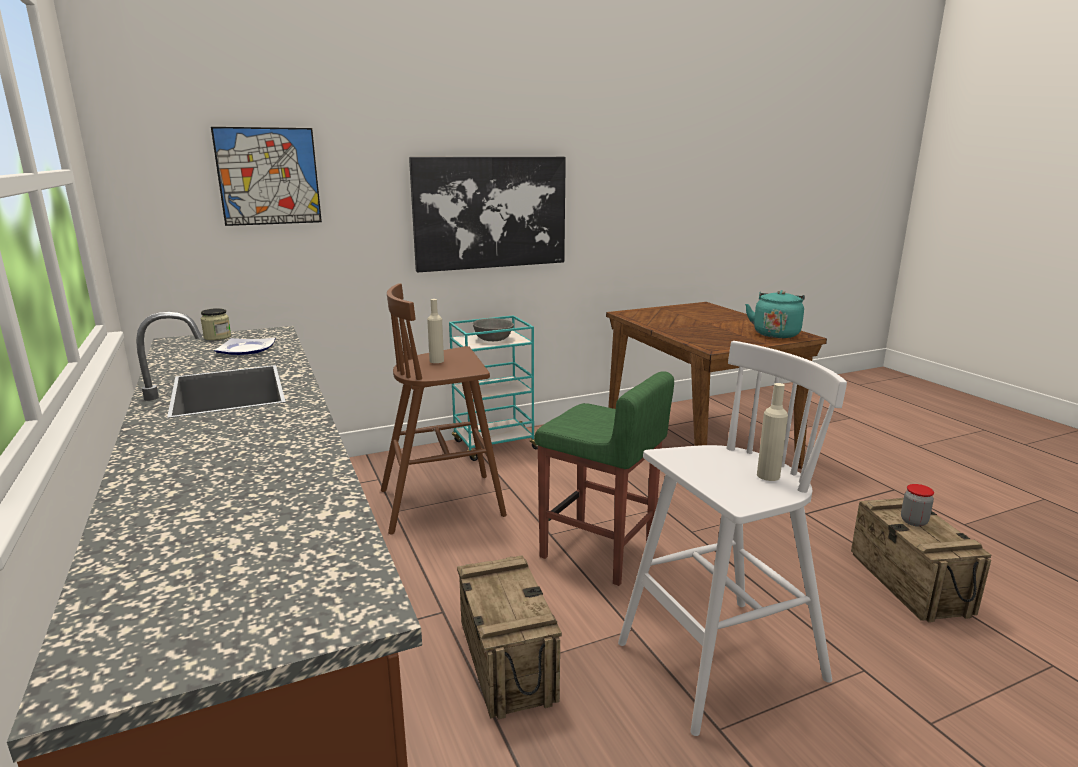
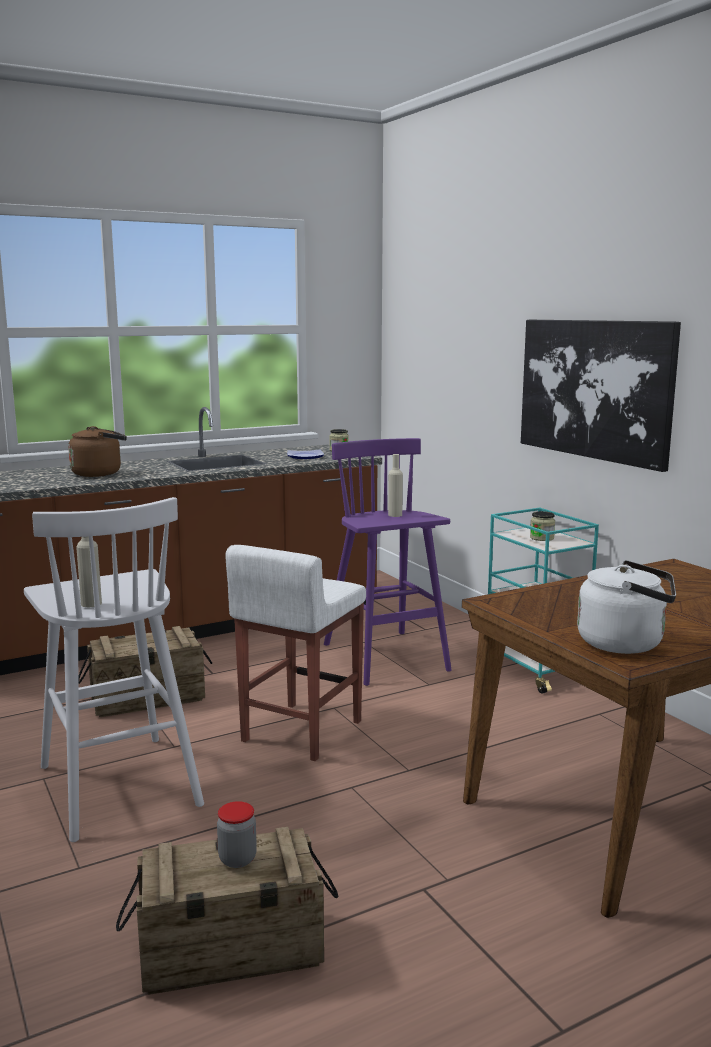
camera: 85 degrees right, 5 degrees down
(244, 457) = (99, 473): none -> brown kettle
(268, 176) = (448, 335): picture -> none
(444, 502) = (386, 658): brown stool -> purple stool
(493, 339) = (542, 538): grey bowl -> jar
(599, 552) = (300, 731): green stool -> white stool
(775, 333) = (625, 643): turquoise kettle -> white kettle

